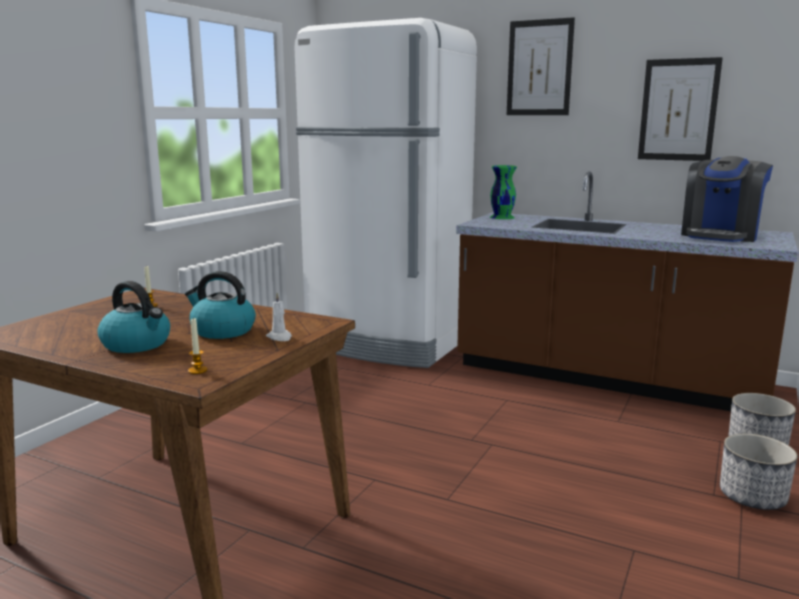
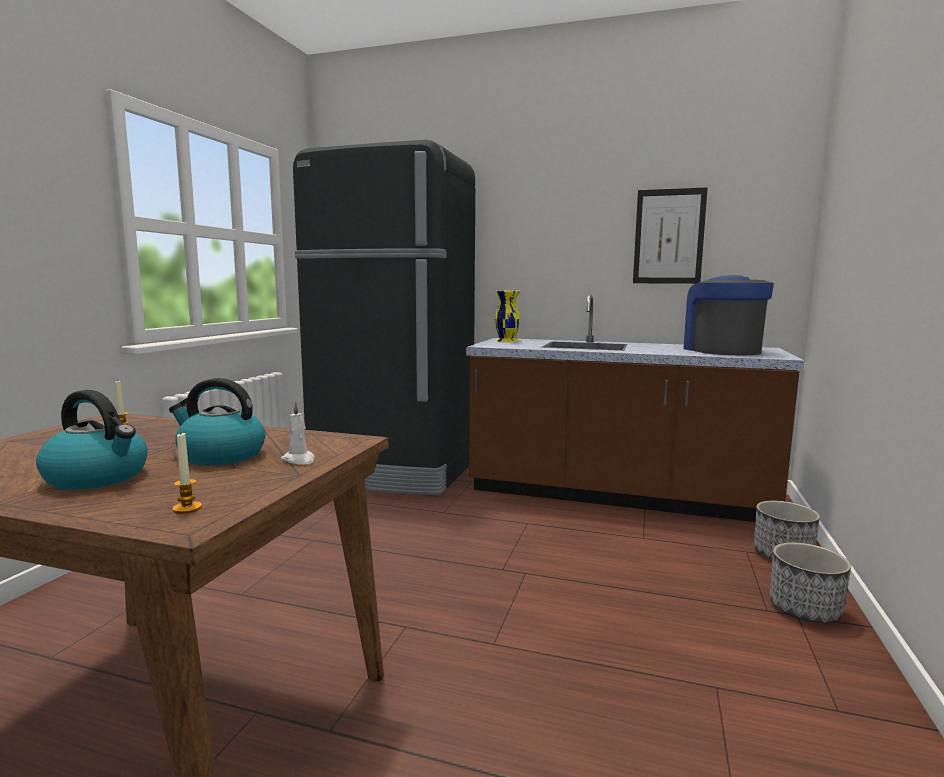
camera: 10 degrees left, 5 degrees down
(387, 343) = (393, 472): white fridge -> black fridge
(501, 217) = (506, 340): green vase -> yellow vase
(539, 68) = (536, 198): picture -> none
(720, 235) = (721, 350): coffee machine -> coffee machine turned 150 degrees clockwise

